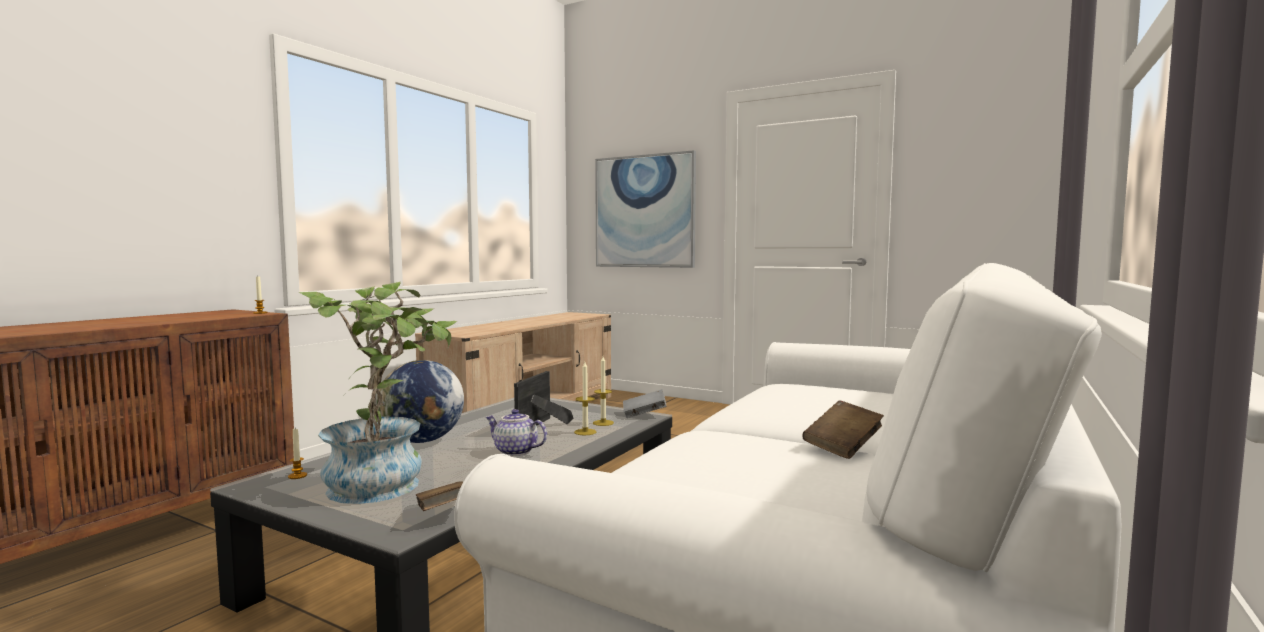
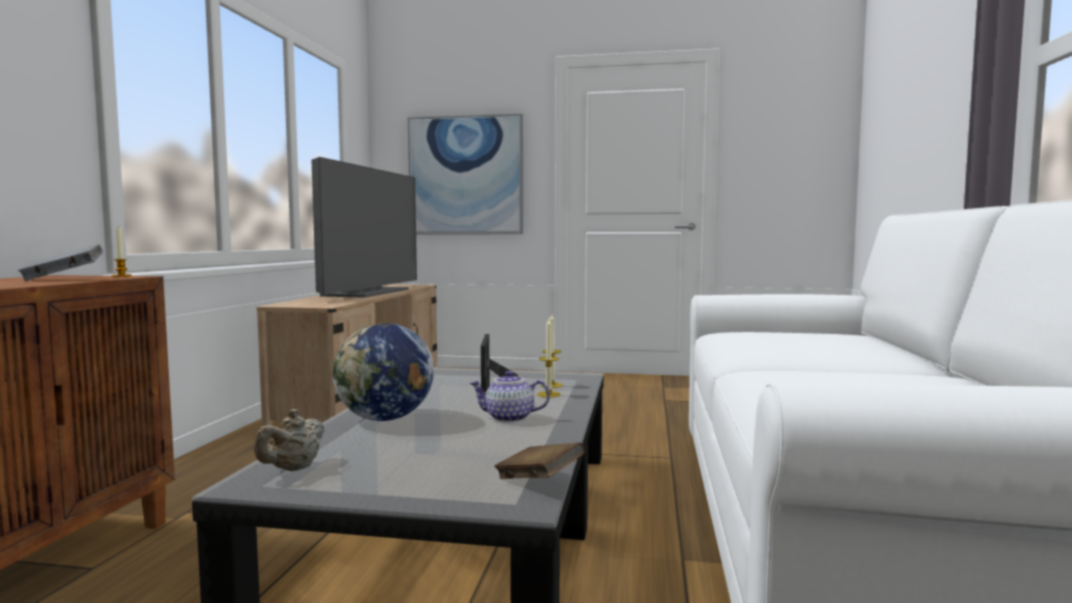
camera: 20 degrees left, 0 degrees up
(297, 476) = (293, 469): candle -> beige teapot
(386, 482) = (417, 461): potted plant -> none
(531, 321) = (368, 292): none -> television
(644, 415) = (578, 375): grey book -> grey book (64, 279)
(843, 447) = (898, 371): brown book -> none

